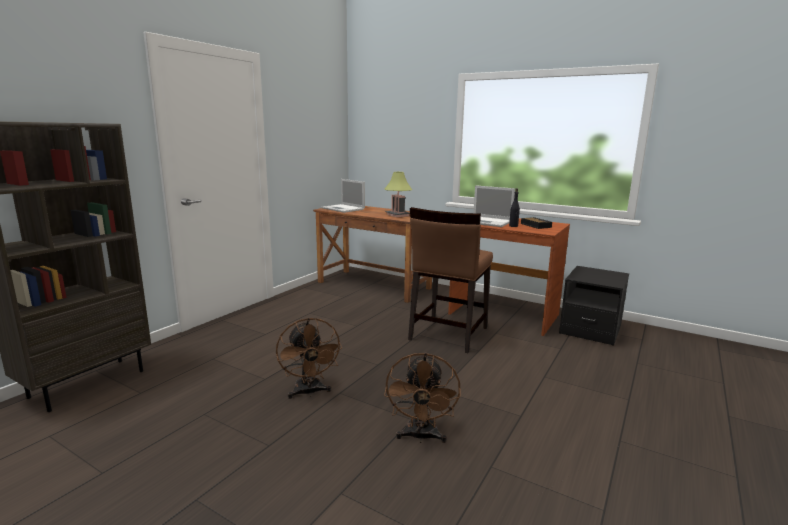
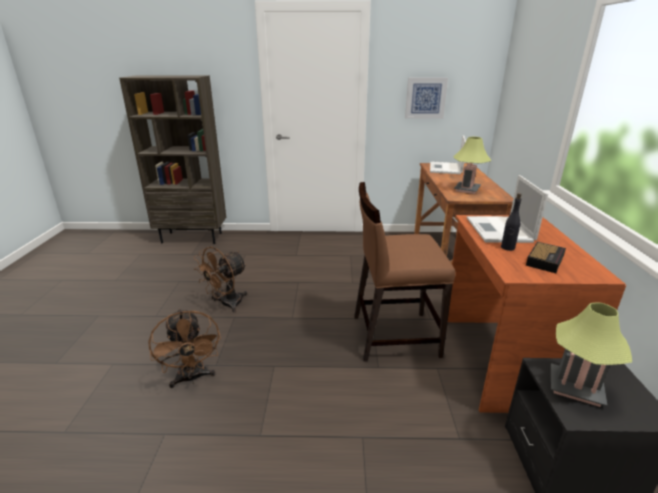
camera: 60 degrees right, 10 degrees up
(306, 148) = (425, 98): none -> picture
(421, 437) = (192, 378): brown fan -> brown fan turned 90 degrees counterclockwise
(594, 278) = (575, 388): none -> table lamp

